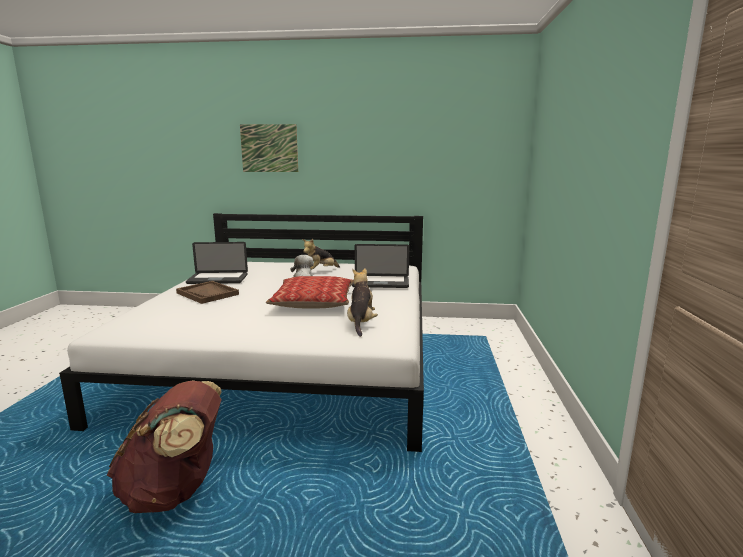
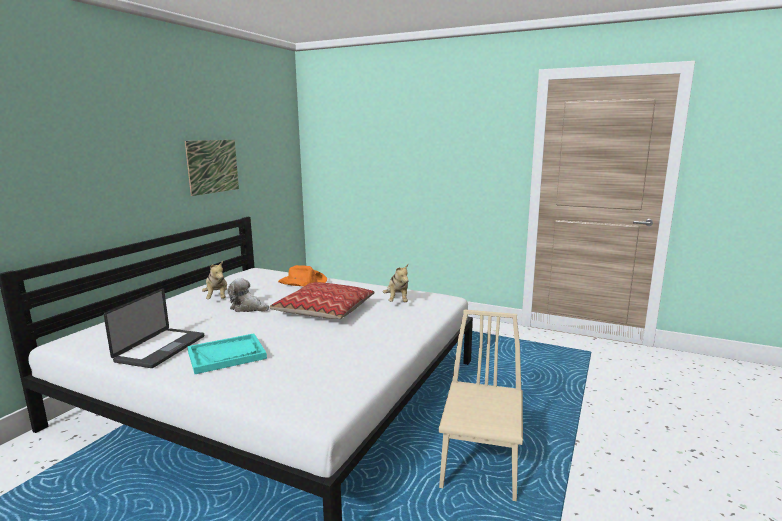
camera: 70 degrees left, 0 degrees up
(176, 490) = (480, 466): brown backpack -> beige chair
(208, 294) = (227, 355): brown tray -> turquoise tray
(269, 148) = (78, 156): picture -> picture (213, 166)
(361, 323) = (397, 301): plush toy -> plush toy turned 120 degrees counterclockwise
(380, 283) = (302, 282): laptop -> orange hat

